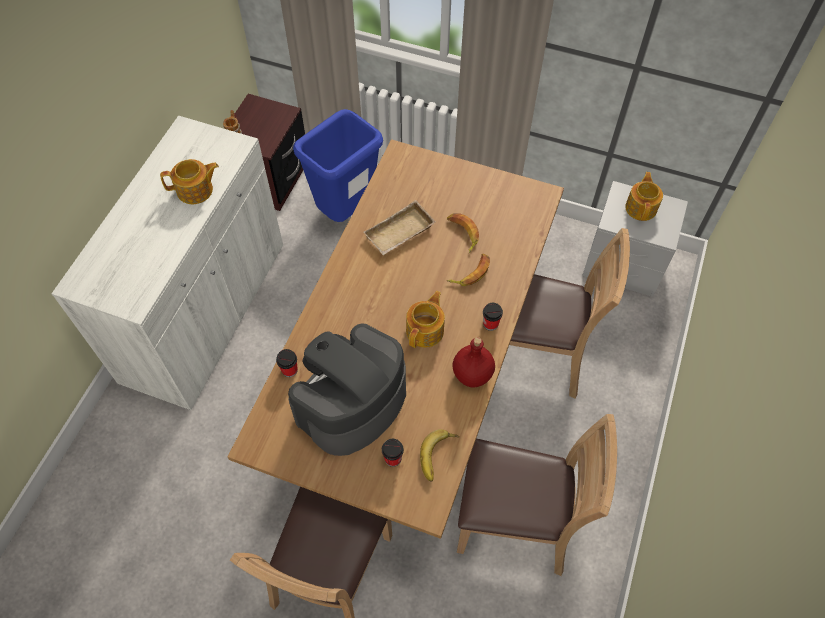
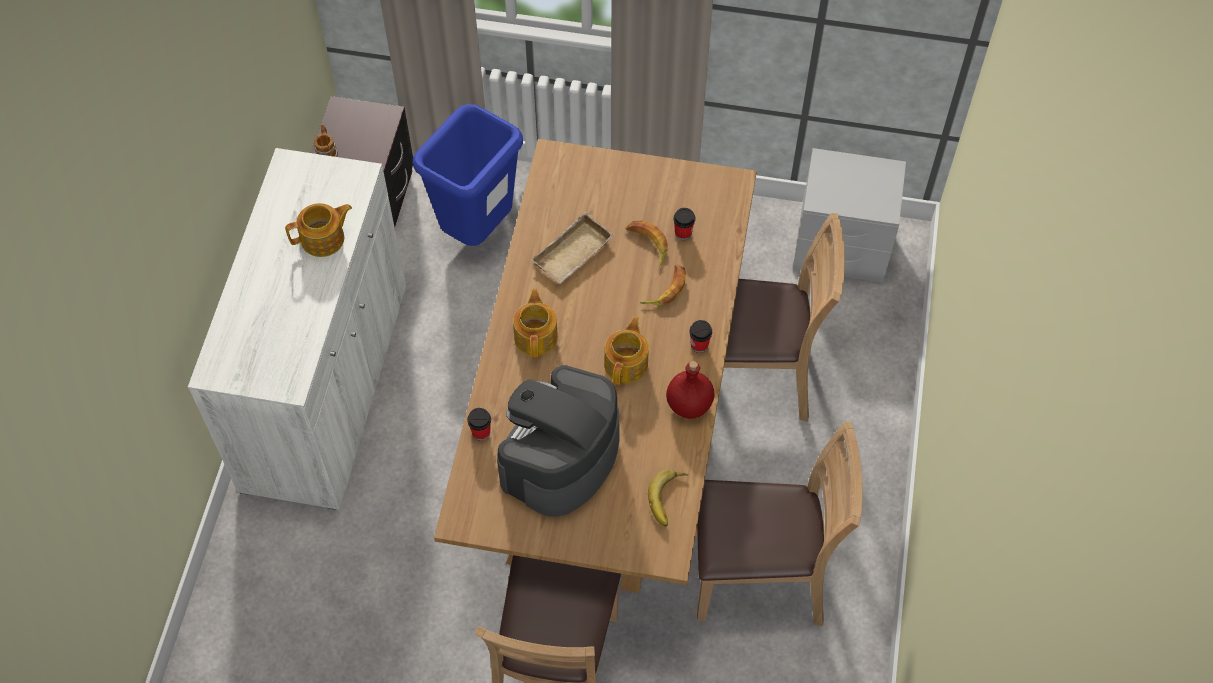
camera: 10 degrees left, 0 degrees up
(393, 458) = (619, 509): cup -> cup (683, 233)
(641, 207) = (851, 177): teapot -> teapot (536, 336)

